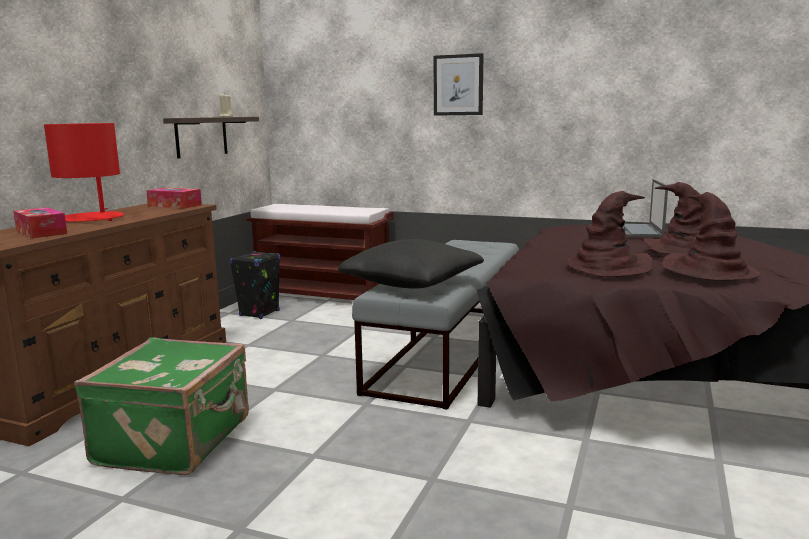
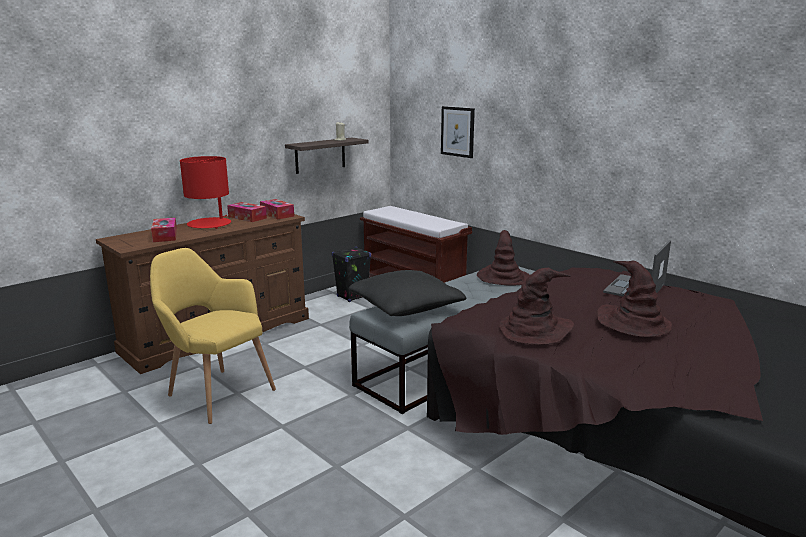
camera: 25 degrees right, 5 degrees up
(137, 210) = (247, 217): none -> tissue box
(177, 441) = (215, 392): green suitcase -> yellow armchair
(458, 85) = (527, 124): picture -> picture (457, 131)
(709, 272) = (609, 354): brown hat -> brown hat (504, 277)

